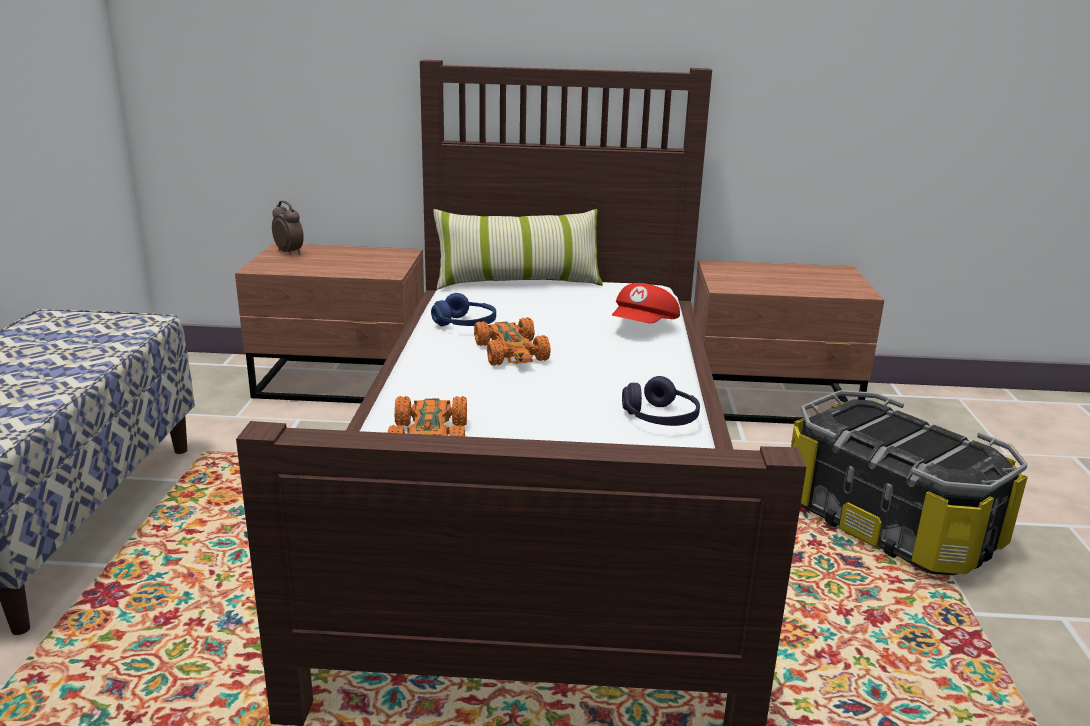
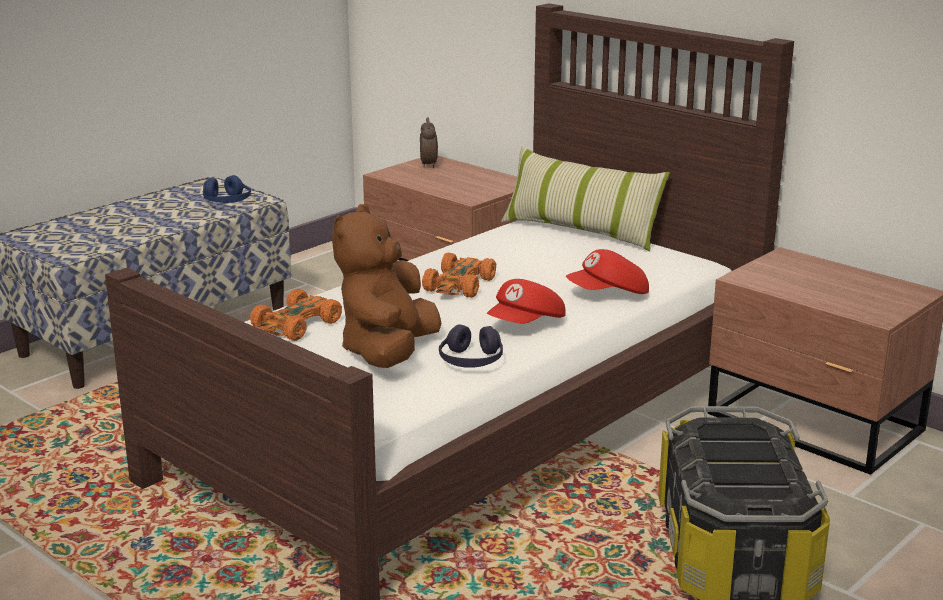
camera: 40 degrees right, 0 degrees up
(465, 324) = (467, 255): blue headphones -> blue headphones (227, 201)
(575, 437) = (388, 353): none -> brown plush toy
(637, 370) = (526, 325): none -> red cap

